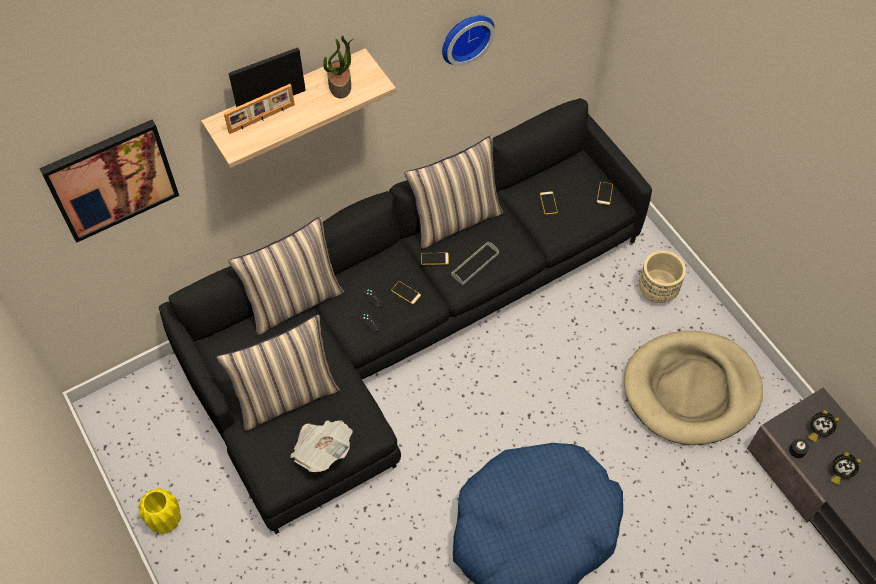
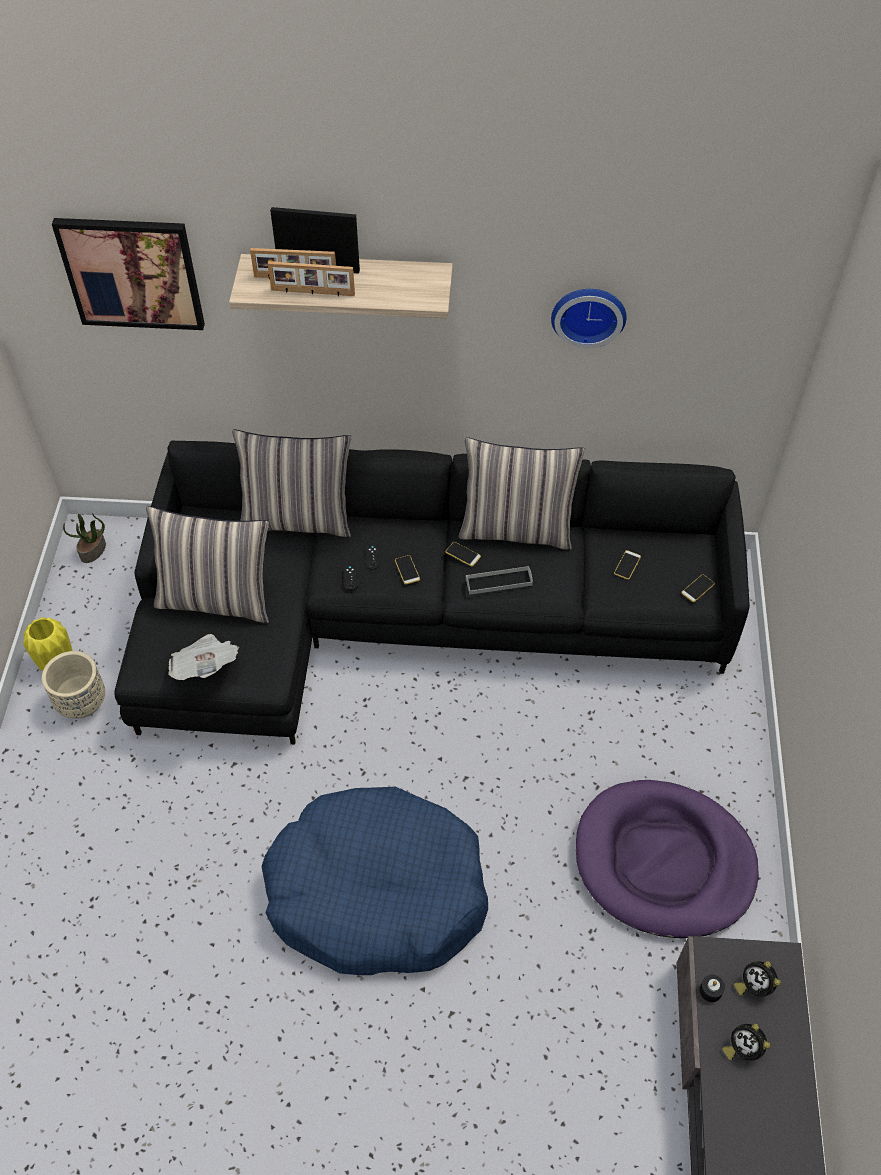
camera: 35 degrees right, 5 degrees down
(285, 123) = (312, 293): none -> picture frame
(340, 85) = (396, 284): potted plant -> potted plant (93, 551)
(657, 291) = (709, 737): beige planter -> beige planter (82, 703)
(691, 390) = (663, 862): beige dog bed -> purple dog bed

